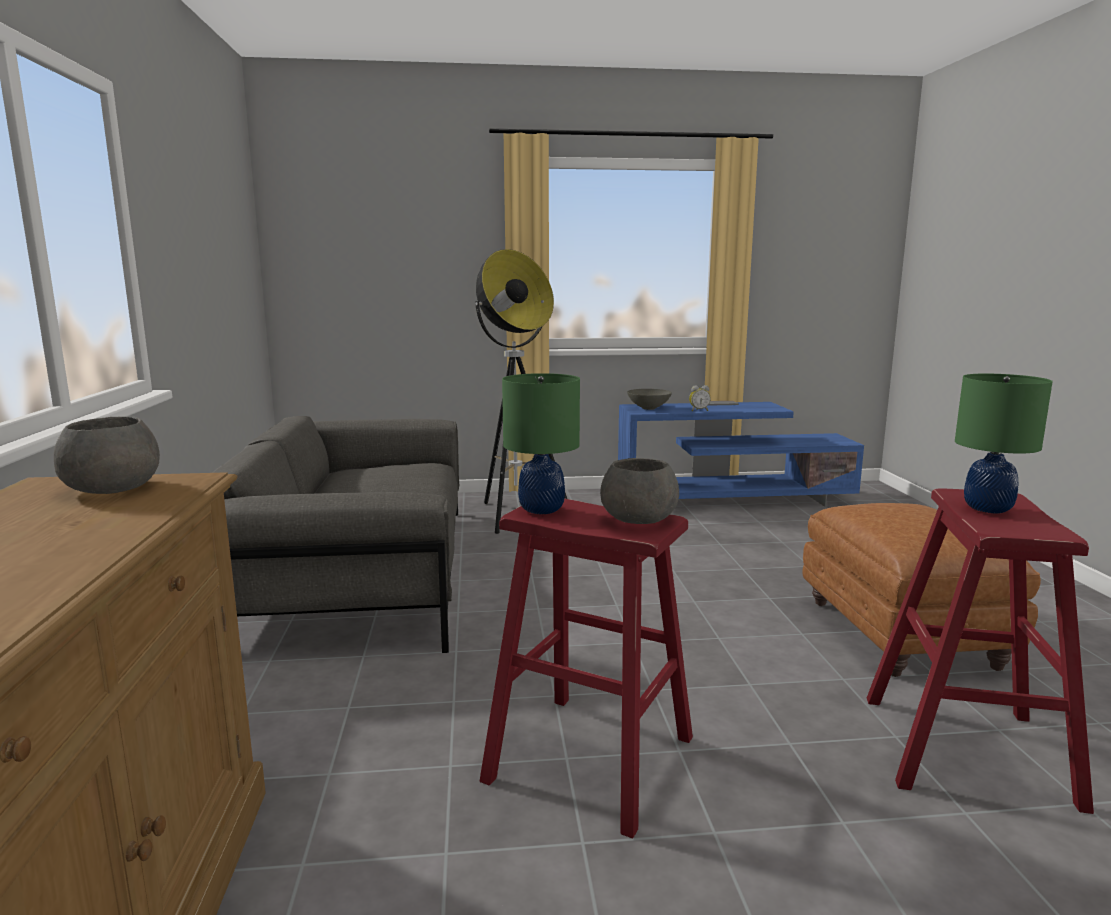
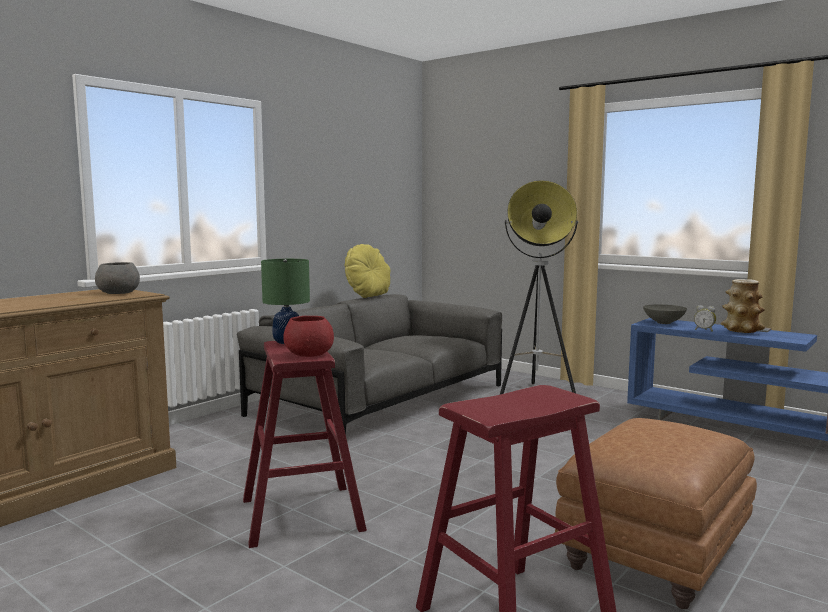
camera: 45 degrees right, 5 degrees down
(275, 425) = (368, 296): none -> yellow pillow
(640, 518) = (310, 354): grey bowl -> red bowl
(725, 406) = (741, 330): none -> vase
(988, 510) = (515, 399): green table lamp -> none

